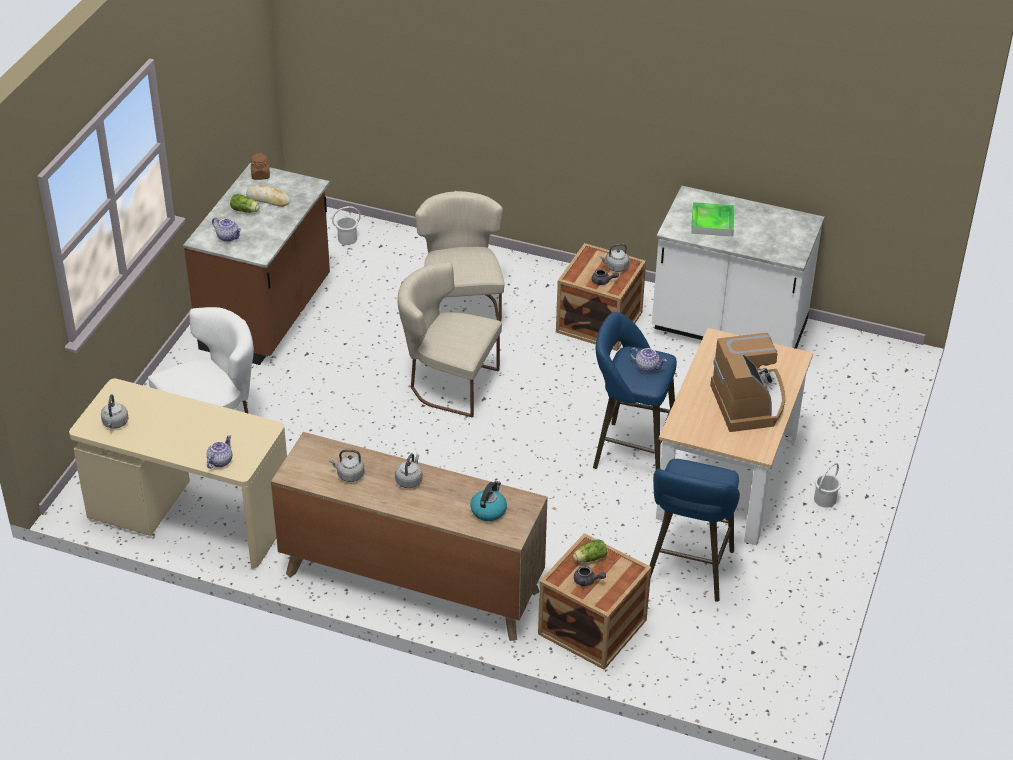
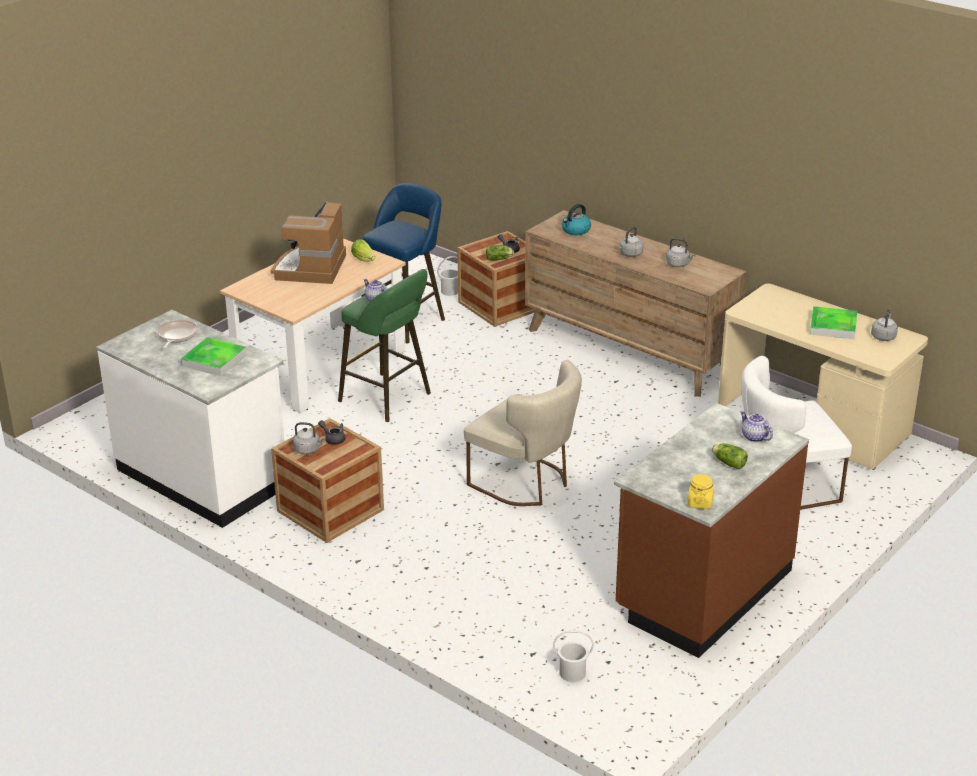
camera: 160 degrees left, 10 degrees down
(168, 427) = (833, 326): none -> tray
(219, 461) = (787, 298): teapot -> none
(260, 175) = (700, 502): brown jar -> yellow jar
(268, 199) = (697, 470): bread -> none
(461, 308) = (472, 555): beige chair -> none
(629, 451) = (389, 399): blue stool -> green stool
(704, 429) = (364, 259): none -> lettuce
(768, 239) = (176, 336): none -> frying pan
(825, 499) = (255, 340): white bucket -> white bucket (449, 291)

